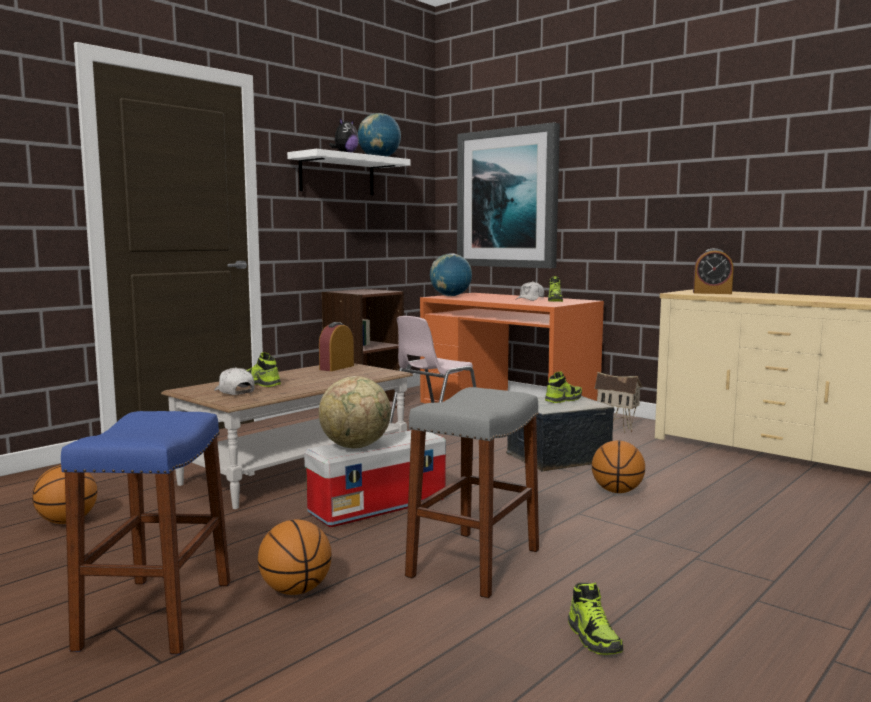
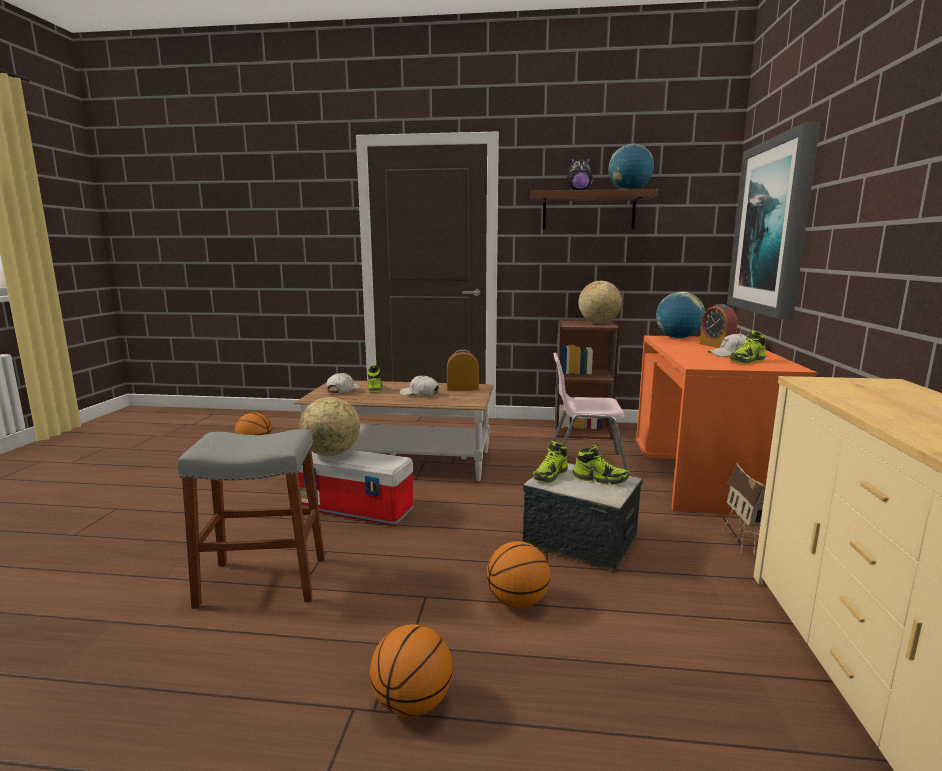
camera: 55 degrees right, 5 degrees up
(157, 614) = (135, 511): blue stool -> none
(295, 591) = (181, 535): basketball -> basketball (412, 703)
(321, 377) = (419, 394): none -> white cap
(337, 175) = (588, 211): white shelf -> brown shelf
(370, 290) = (598, 323): none -> globe
(594, 638) = (122, 686): shoe -> shoe (550, 475)
(712, 293) = (864, 391): alarm clock -> alarm clock (716, 346)

